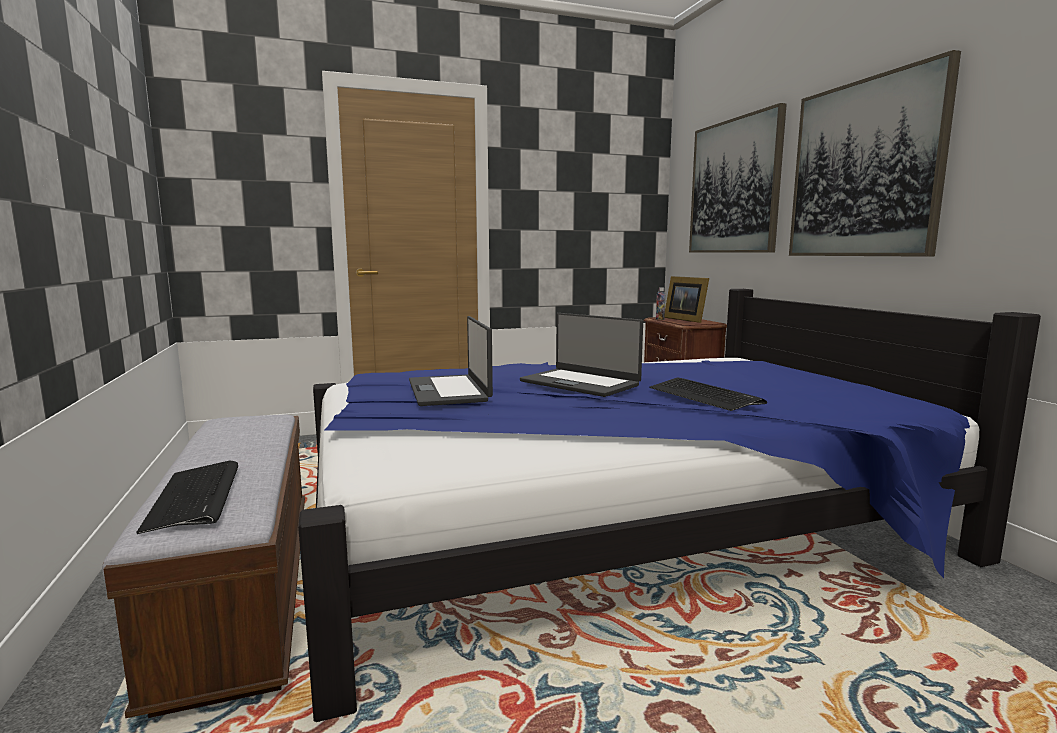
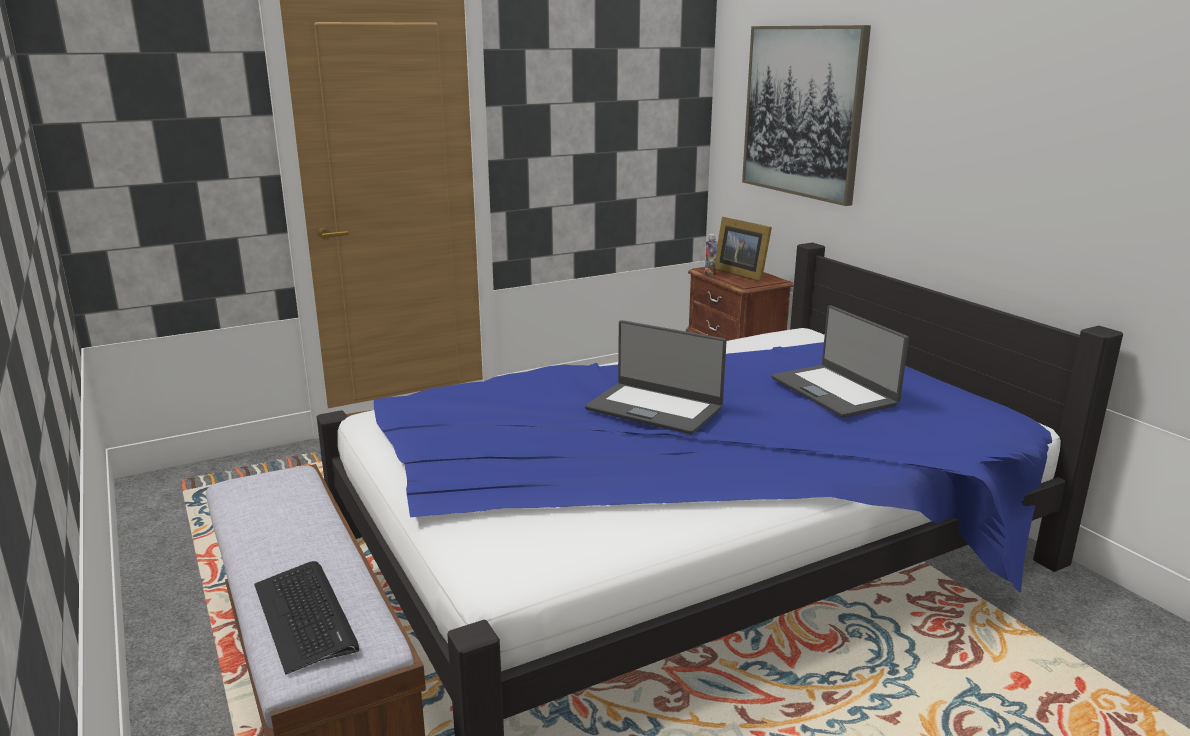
camera: 10 degrees left, 10 degrees up
(449, 391) = (514, 434): laptop -> laptop (834, 391)
(704, 396) = (795, 424): keyboard -> none
(864, 169) = (959, 133): picture -> none

